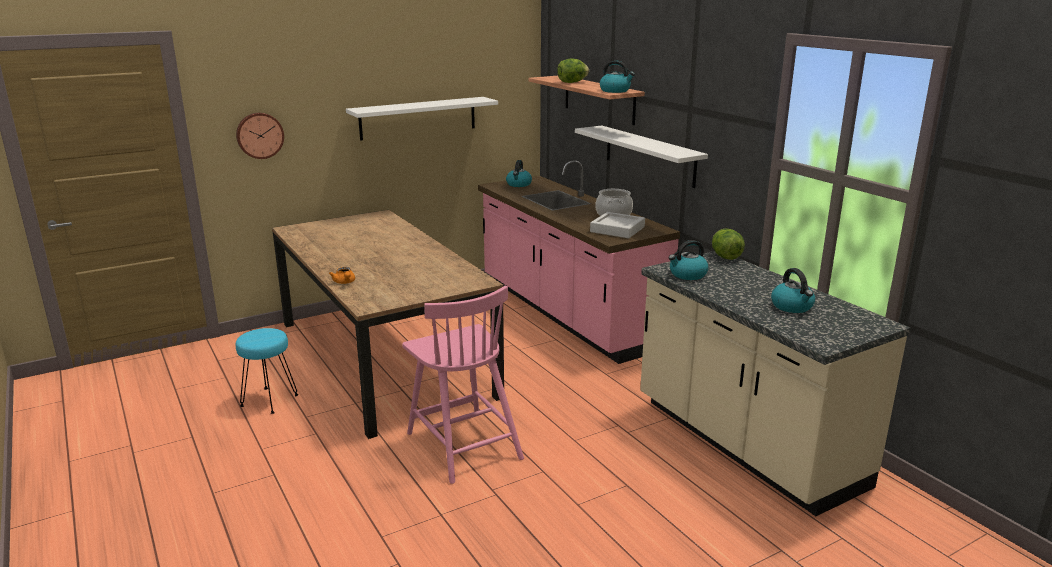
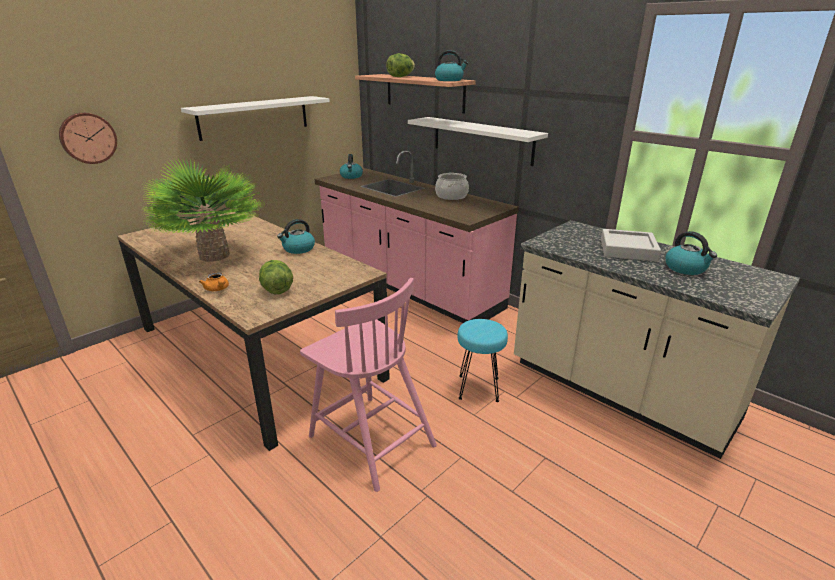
camera: 15 degrees left, 5 degrees up
(270, 400) = (146, 421): turquoise stool -> turquoise stool (478, 388)
(351, 254) = (214, 256): none -> potted plant
(617, 229) = (465, 209): grey tray -> grey tray (628, 250)
(687, 275) = (567, 246): kettle -> kettle (298, 249)
(725, 257) = (582, 226): lettuce -> lettuce (277, 290)

